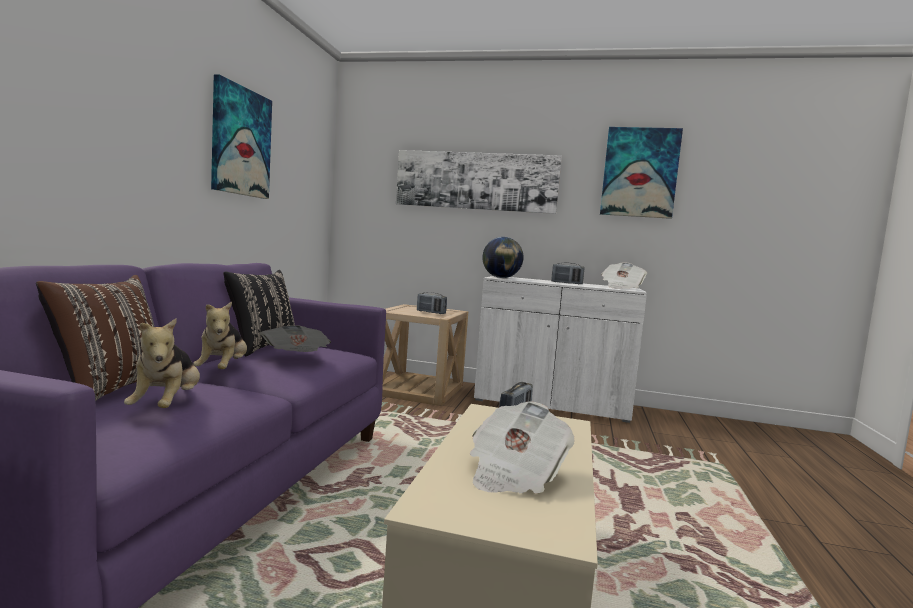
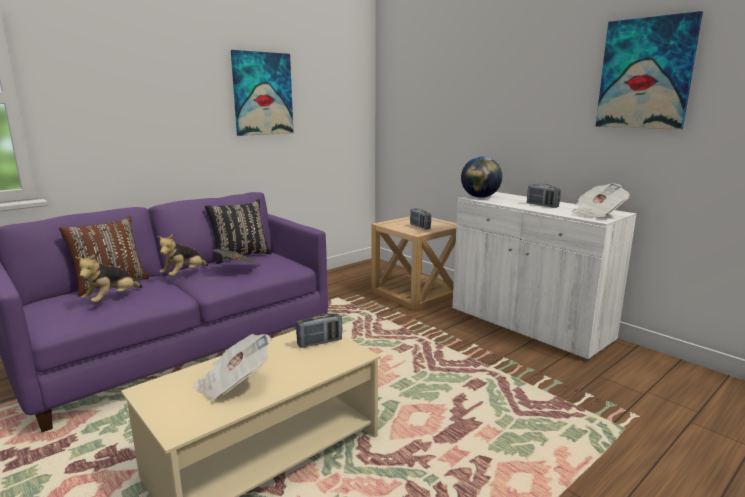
camera: 35 degrees right, 10 degrees up
(475, 181) = (479, 95): picture -> none

